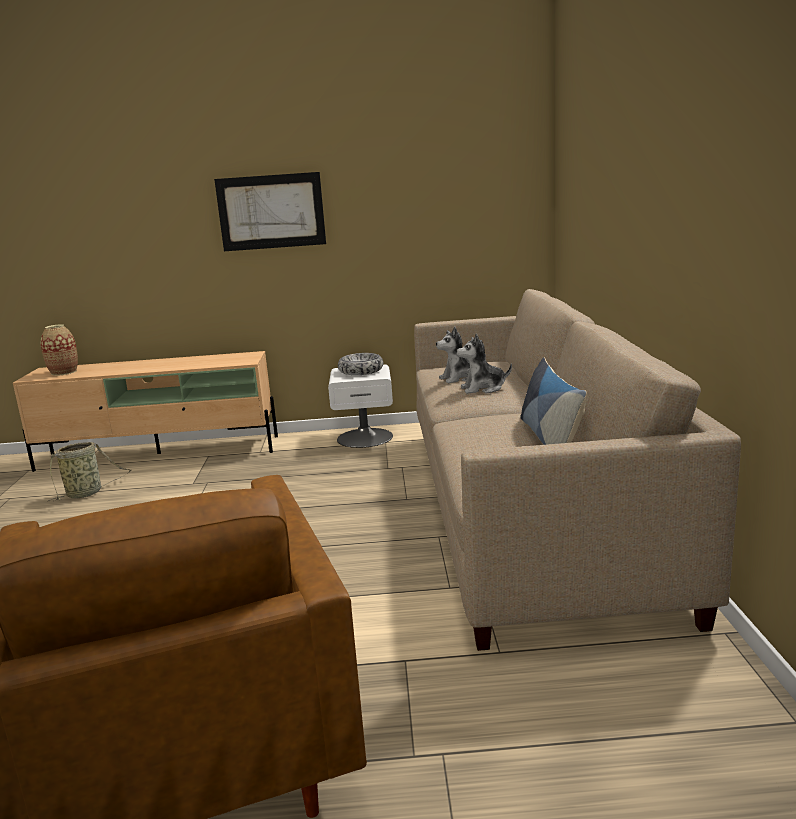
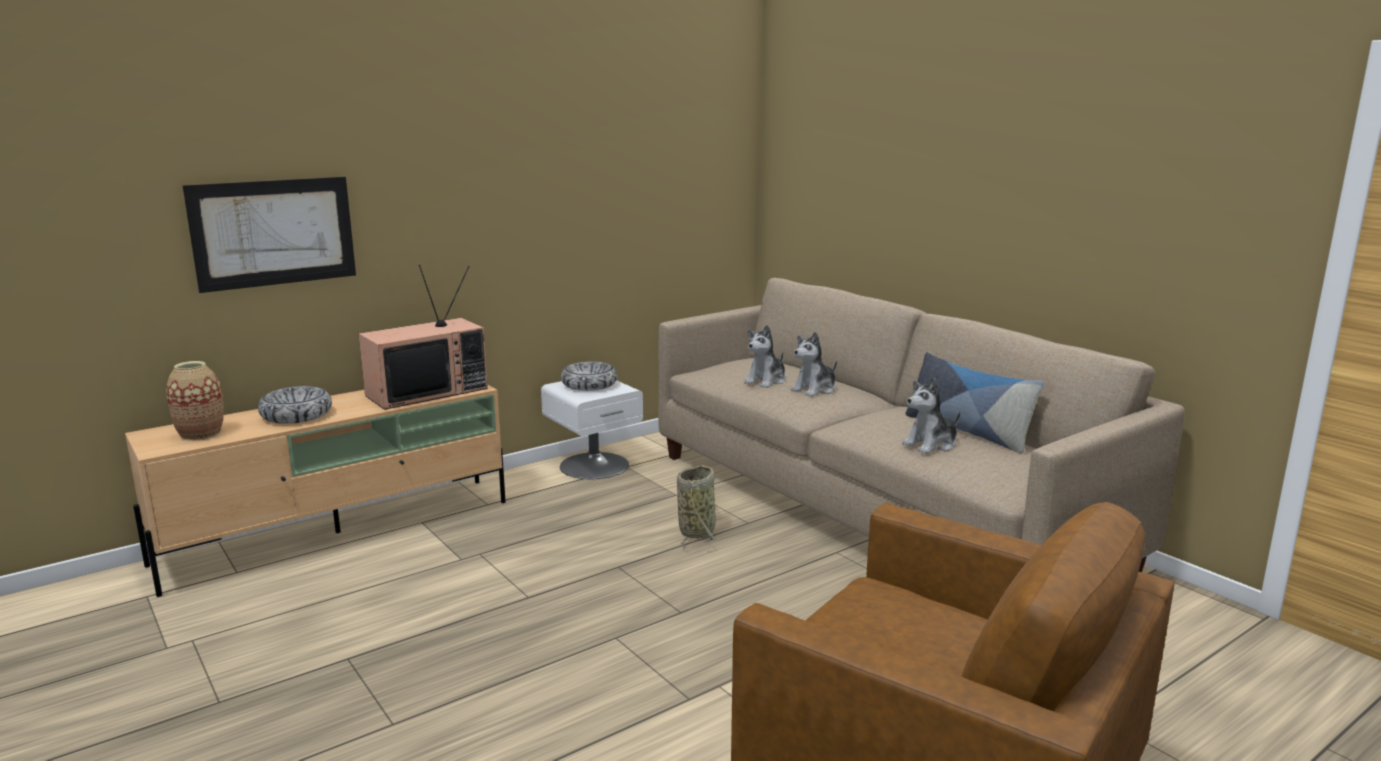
camera: 35 degrees left, 0 degrees up
(87, 493) = (319, 604): basket -> basket (697, 531)
(125, 367) = (296, 415): none -> bowl
(217, 361) = (427, 391): none -> television
(271, 212) = (476, 190): picture -> picture (274, 232)
(488, 445) = (931, 444): none -> plush toy

